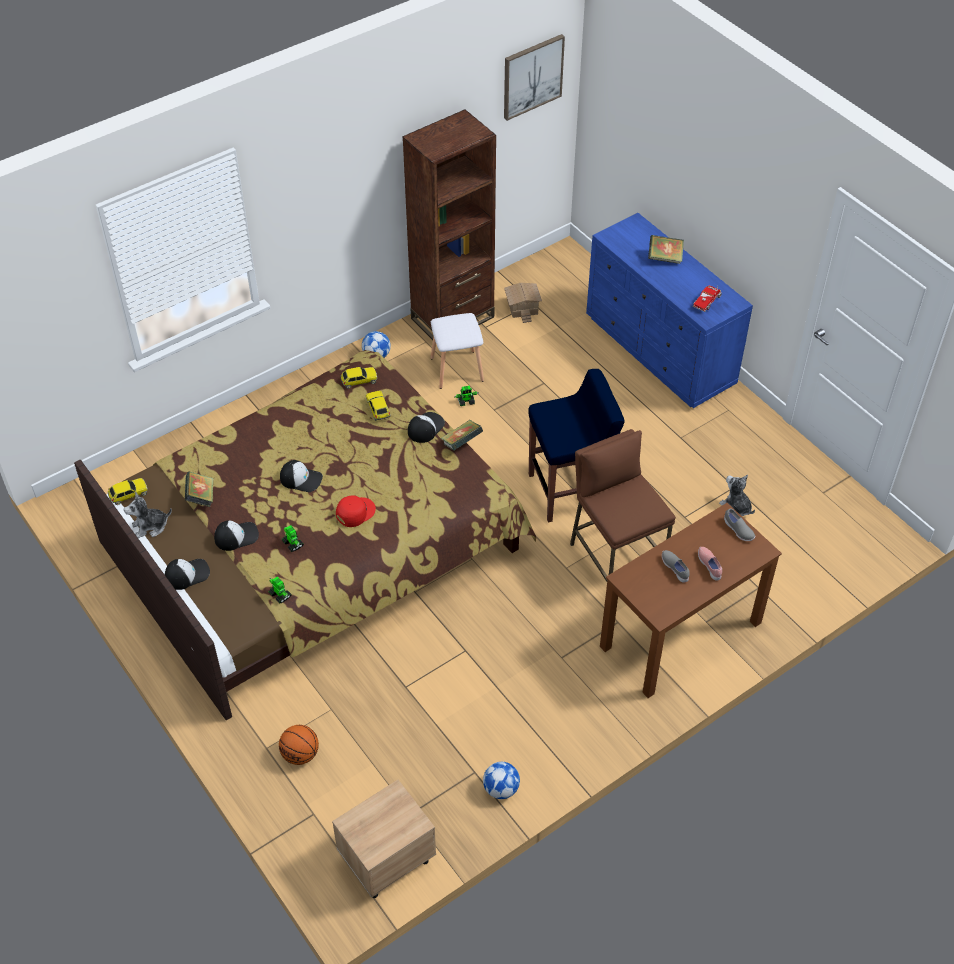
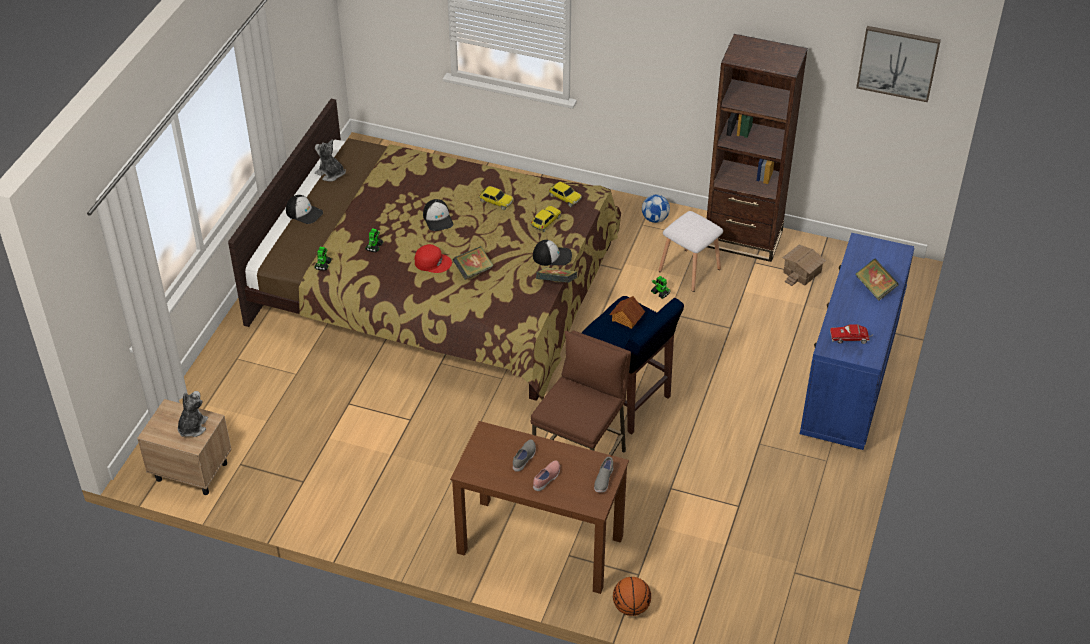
camera: 55 degrees right, 5 degrees down
(128, 494) = (348, 148): toy car -> toy car (496, 202)
(201, 497) = (375, 180): book -> book (473, 271)
(236, 536) = (356, 216): cap -> none
(300, 754) = (245, 378): basketball -> basketball (631, 607)
(501, 789) = (299, 504): football -> none
(560, 418) = (626, 318): none -> toy house
(736, 507) = (715, 518): plush toy -> plush toy (192, 427)

